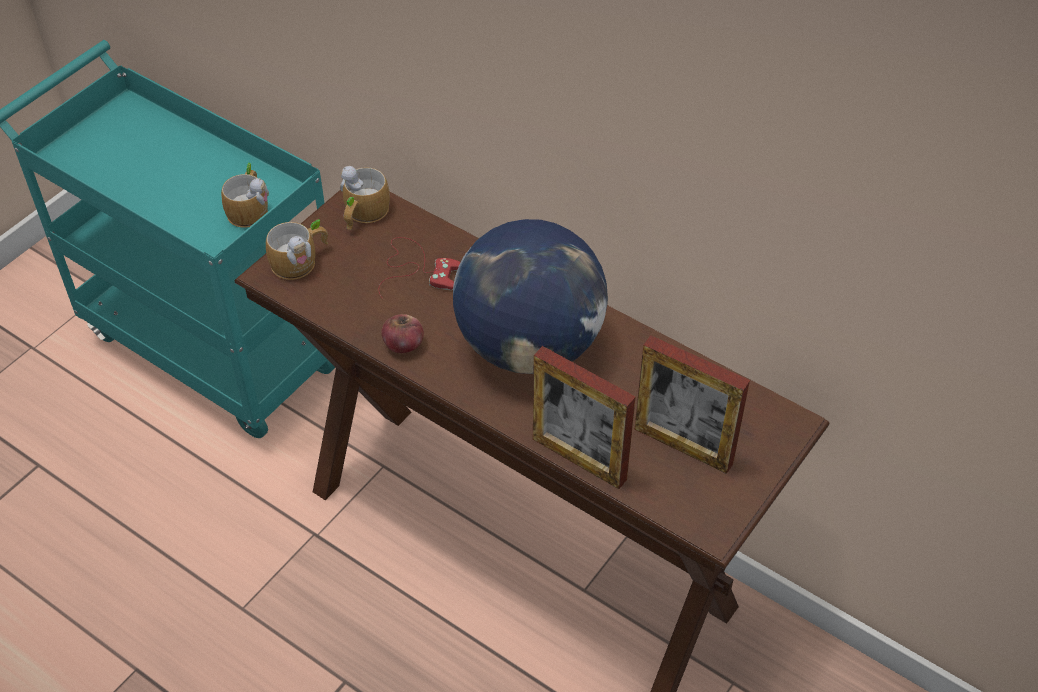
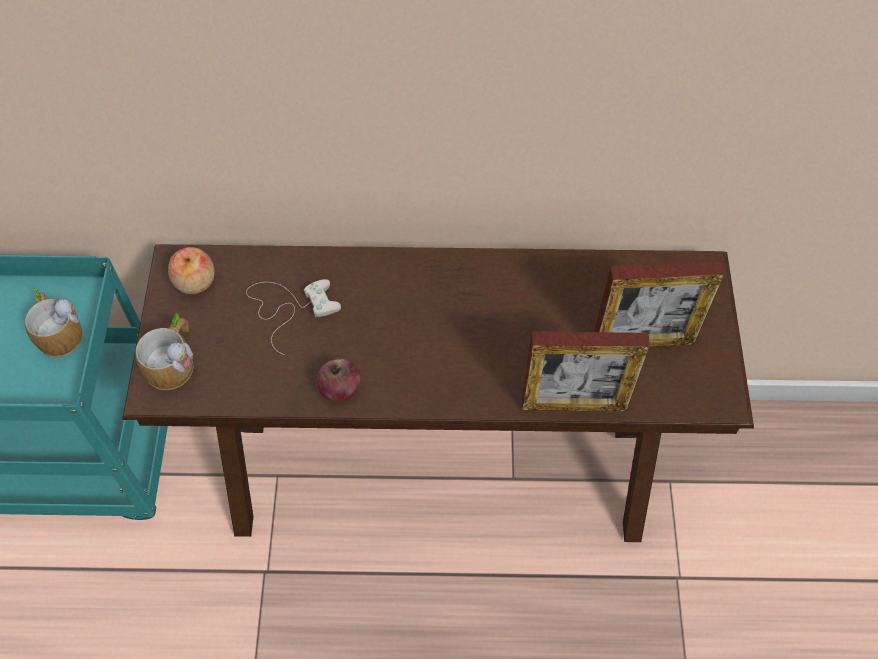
camera: 35 degrees left, 10 degrees up
(362, 214) = (195, 281): mug -> apple
(416, 268) = (290, 307): red game controller -> white game controller
(530, 346) = (449, 324): globe -> none

